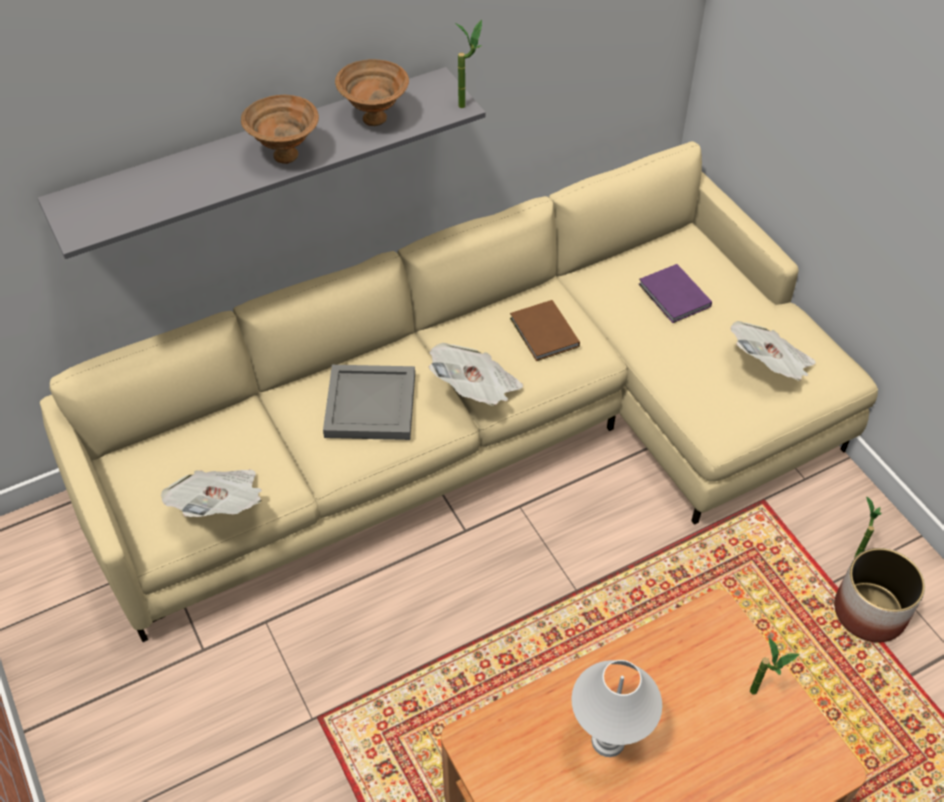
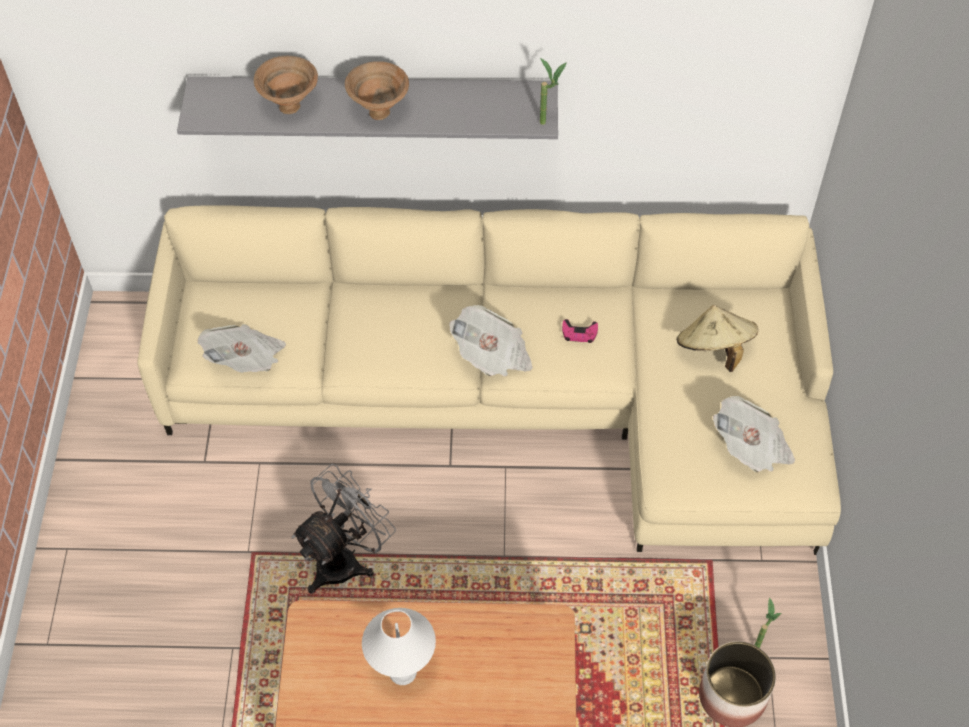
camera: 30 degrees right, 5 degrees up
(369, 404) = (403, 329): grey tray -> none
(374, 117) = (467, 105): brown bowl -> brown bowl (290, 105)
(421, 673) = (345, 559): none -> grey fan
(544, 334) = (579, 333): brown book -> pink game controller
(674, 297) = (714, 350): purple book -> beige hat
(760, 695) = (538, 700): potted plant -> none

